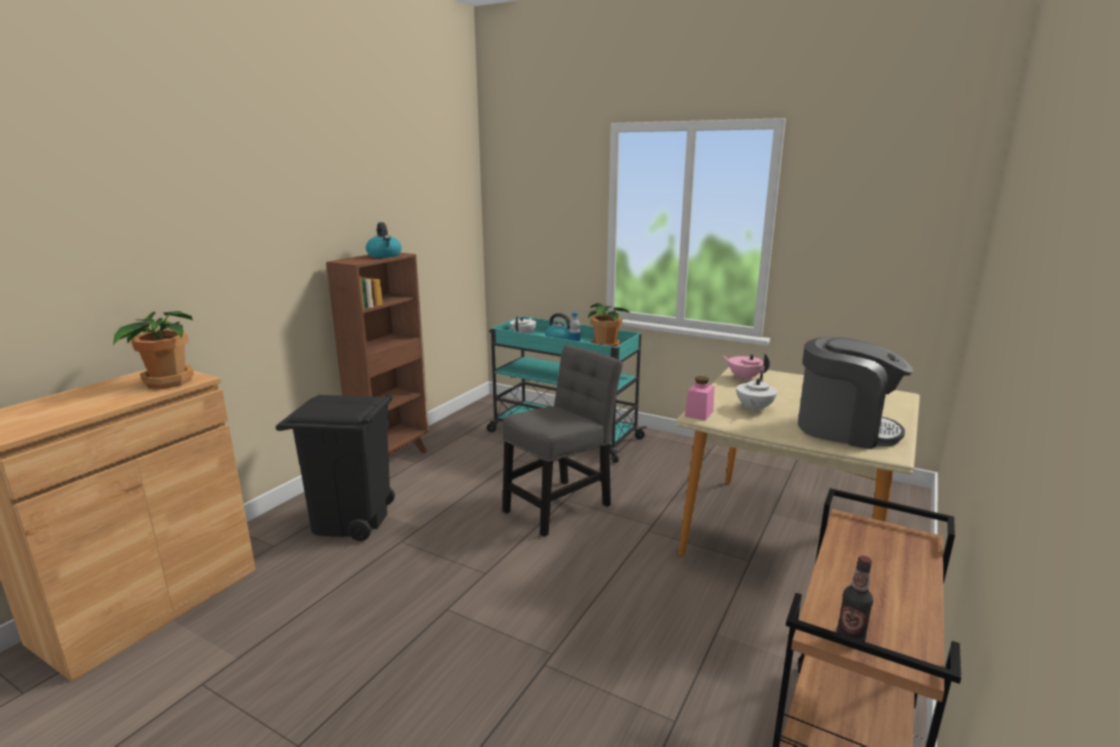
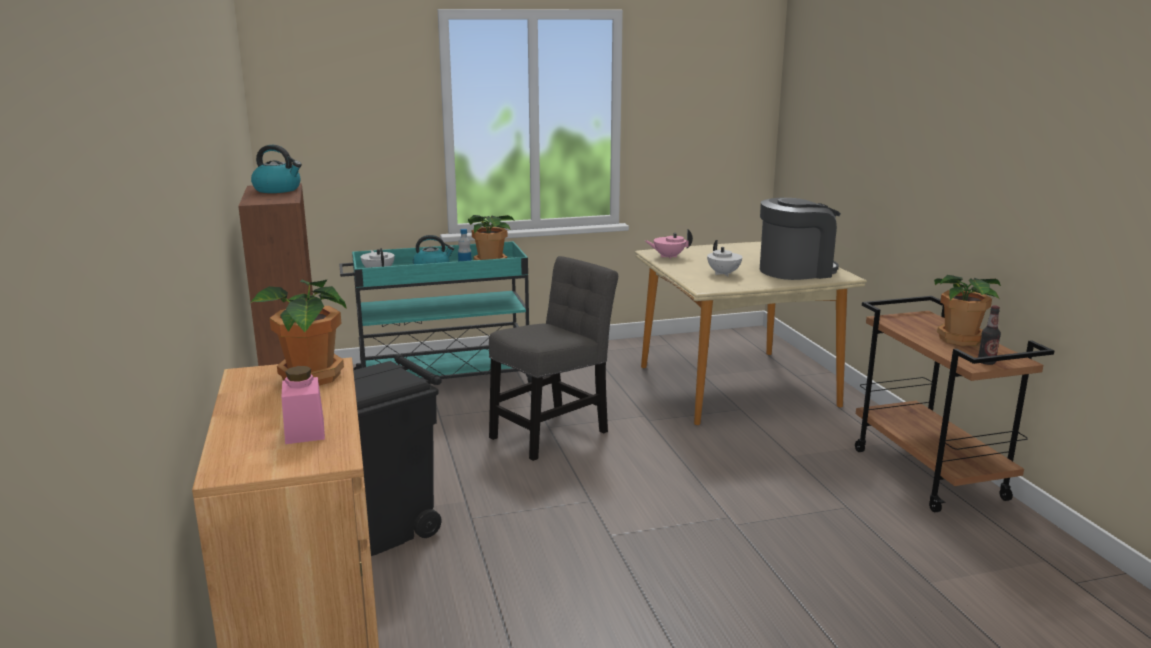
camera: 45 degrees left, 0 degrees up
(561, 505) = (553, 432): grey chair -> grey chair turned 45 degrees clockwise
(699, 413) = (701, 286): pink jar -> pink jar (305, 431)
(892, 589) = (959, 339): none -> potted plant

